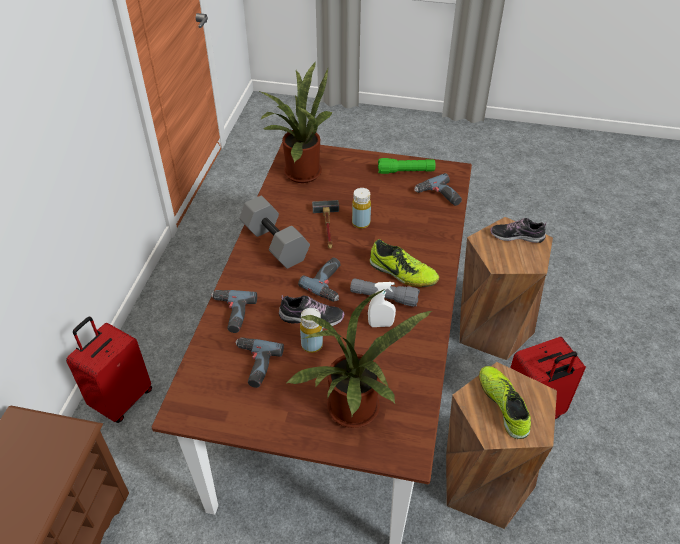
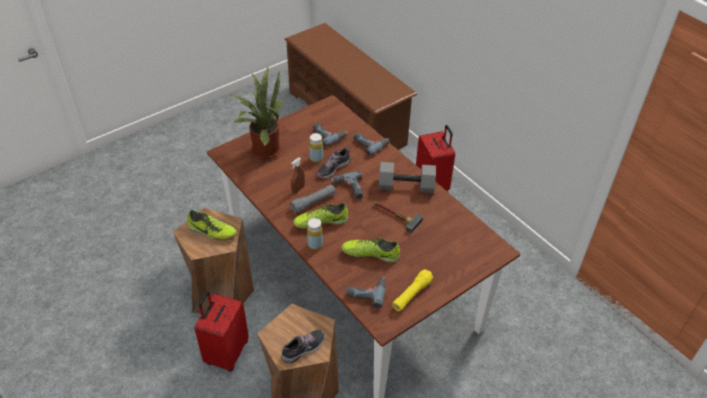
camera: 130 degrees right, 0 degrees up
(299, 171) = (469, 238): potted plant -> none
(361, 223) = (383, 233): yellow bottle -> yellow bottle (315, 244)
(380, 324) = (298, 189): white spray bottle -> brown spray bottle
(396, 217) = (370, 254): none -> shoe
(406, 171) = (411, 294): green flashlight -> yellow flashlight

